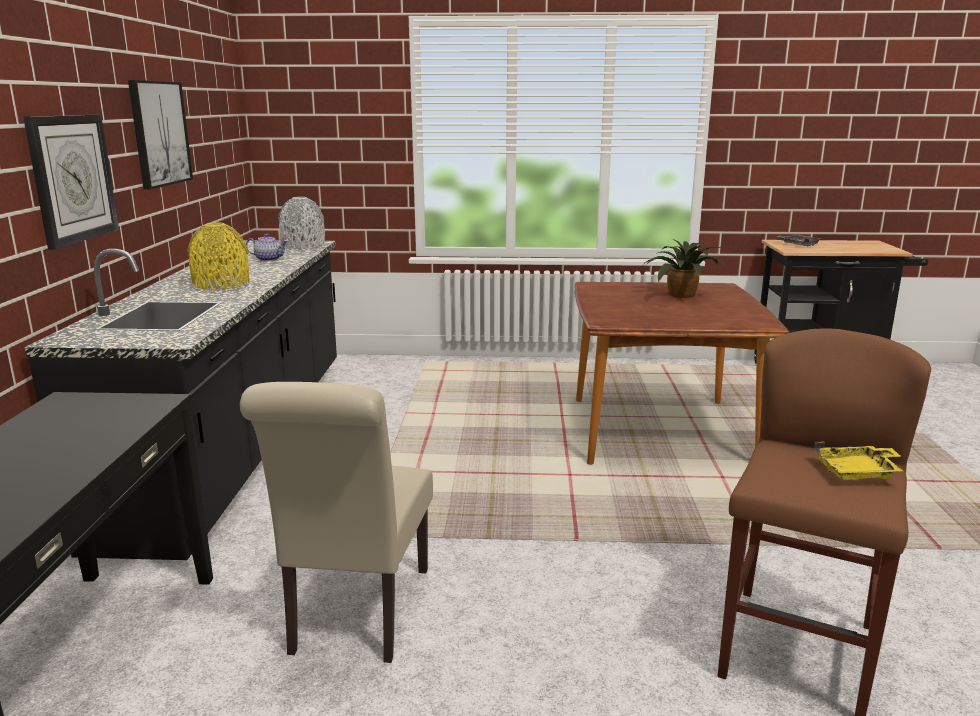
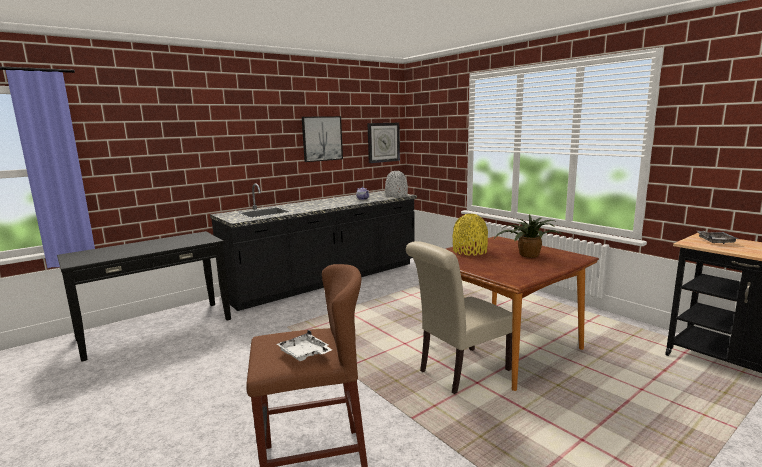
camera: 50 degrees right, 5 degrees down
(72, 178) = (254, 155): wall clock -> wall clock (383, 142)
(221, 284) = (315, 205): yellow vase -> yellow vase (469, 251)
(357, 615) = (233, 350): beige chair -> beige chair (460, 372)
(858, 472) = (304, 354): yellow tray -> white tray

